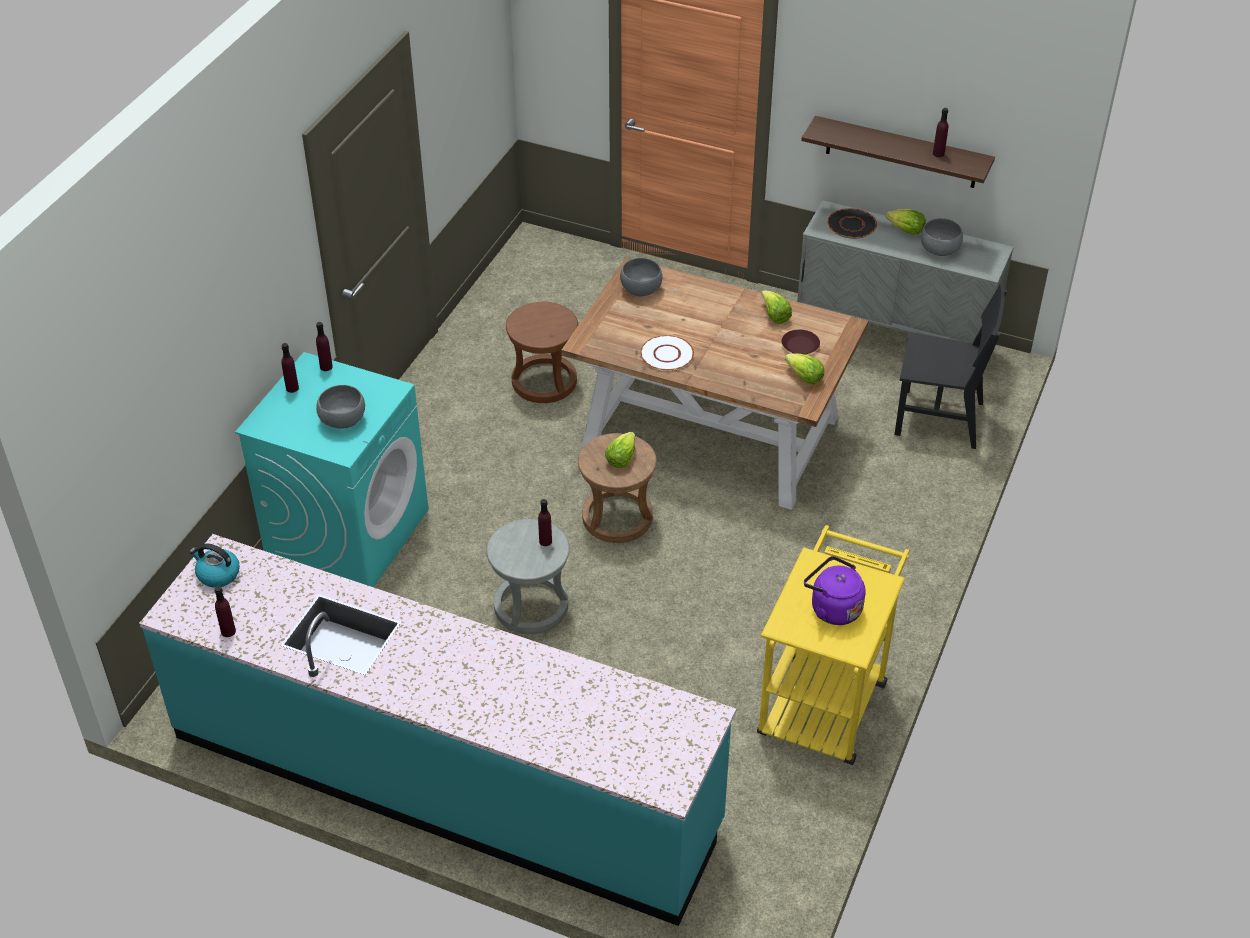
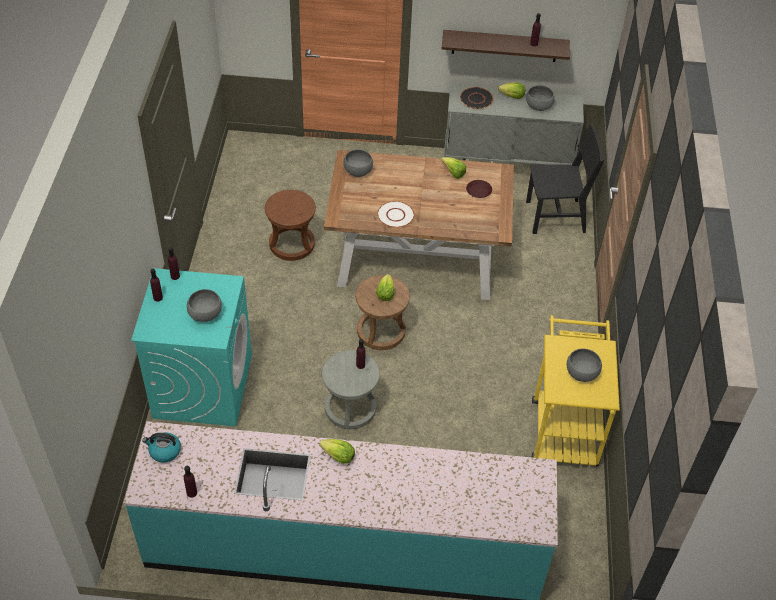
camera: 20 degrees left, 5 degrees up
(804, 378) = (491, 213): lettuce -> lettuce (338, 456)
(832, 608) = (581, 373): purple kettle -> grey bowl

